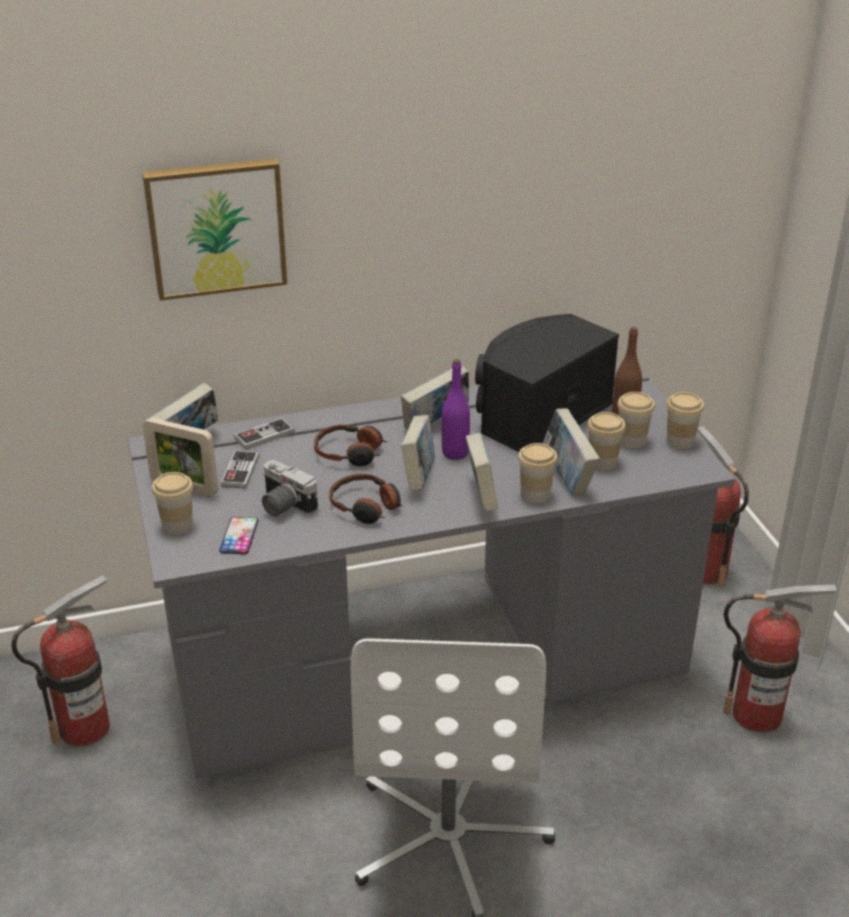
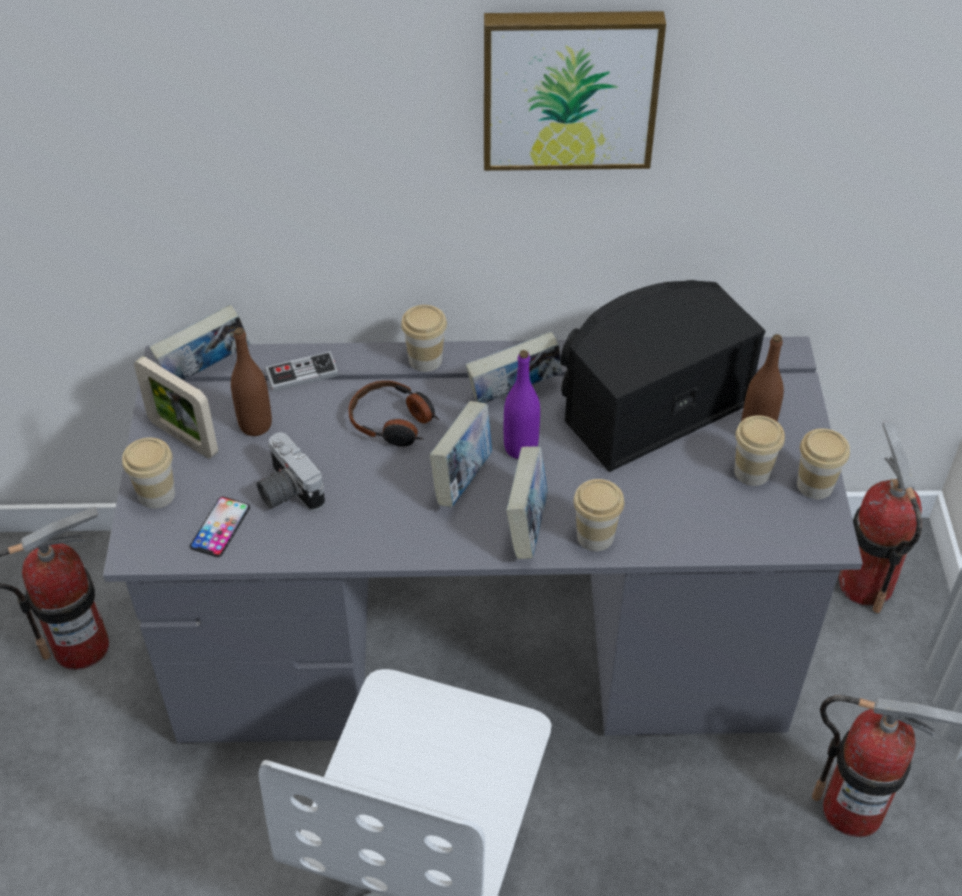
camera: 15 degrees right, 15 degrees up
(216, 227) = (248, 128): picture -> picture (569, 87)
(240, 471) = (255, 425): game controller -> brown bottle
(366, 507) = (382, 513): headphones -> none
(567, 477) = (646, 517): book -> none
(602, 462) = (700, 500): cup -> cup (425, 359)

